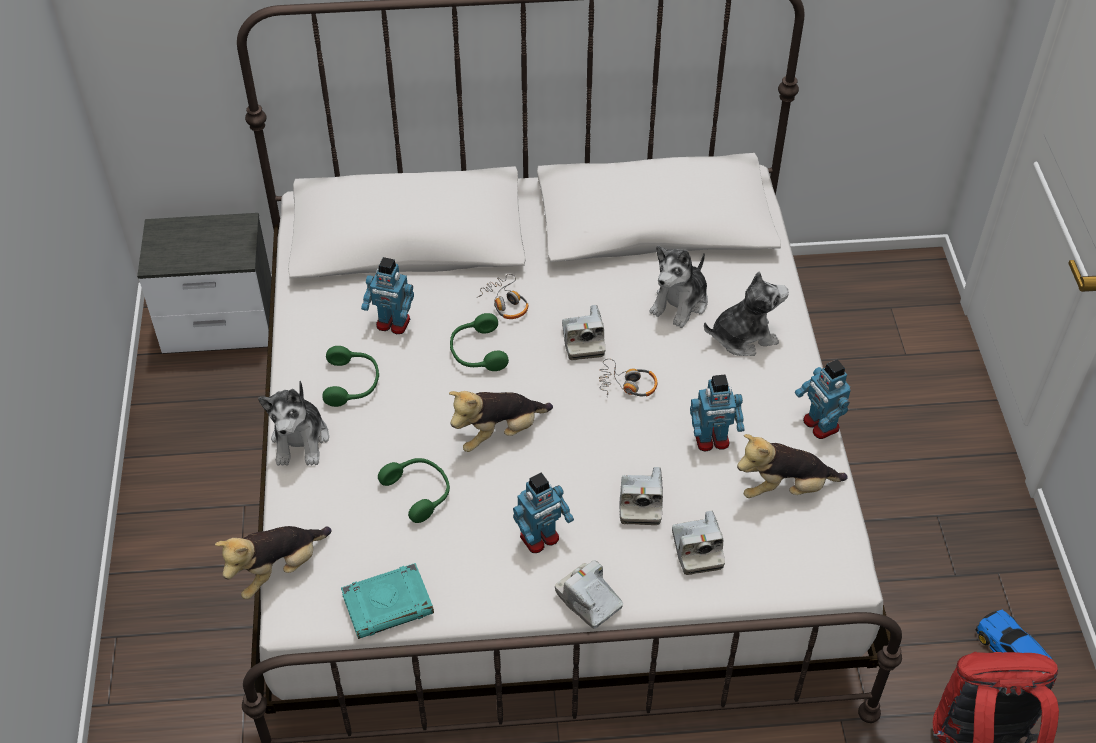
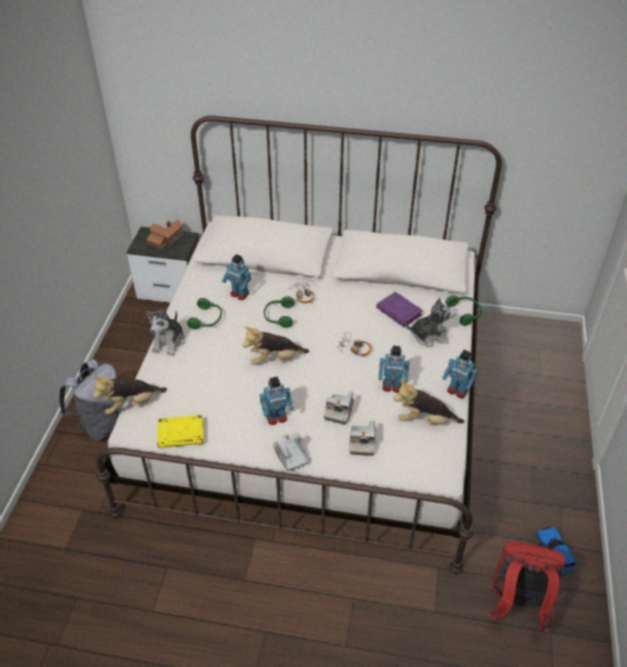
camera: 15 degrees right, 5 degrees down
(185, 603) = (102, 423): none -> grey backpack
(203, 238) = (165, 240): none -> toy house
(389, 604) = (181, 434): turquoise book -> yellow book
(419, 492) = (220, 380): green headphones -> green headphones (465, 313)
(583, 341) = (338, 321): camera -> none
(680, 303) = (399, 312): plush toy -> purple book
(820, 425) = (457, 390): toy robot -> toy robot turned 45 degrees counterclockwise

